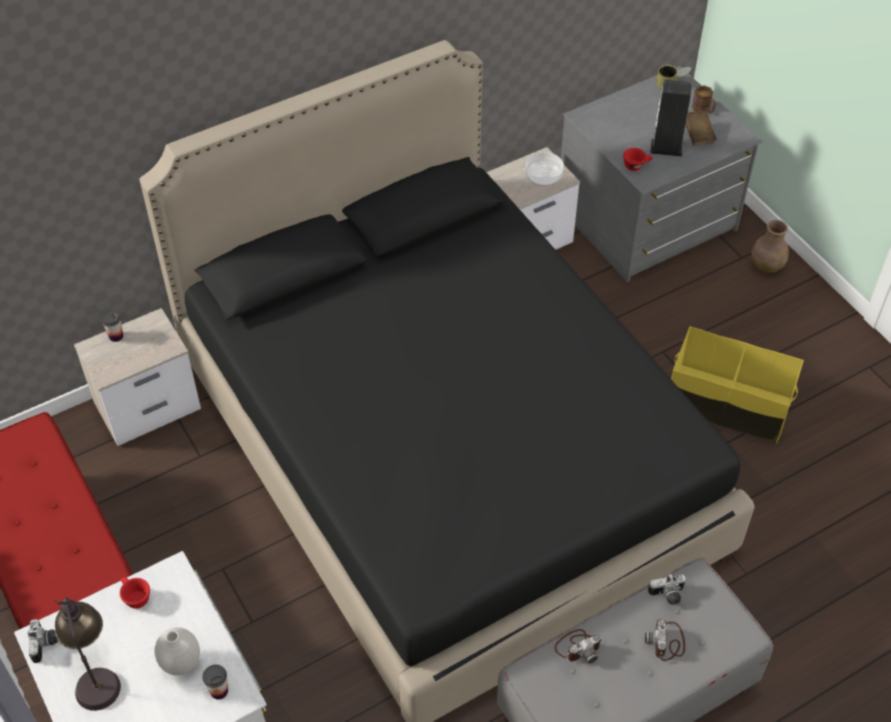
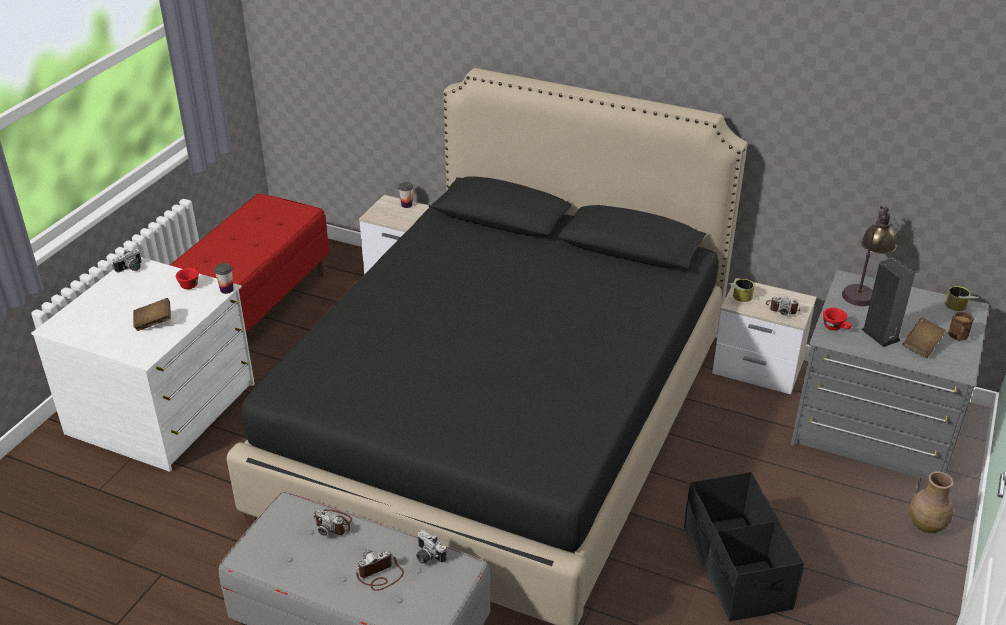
camera: 55 degrees right, 15 degrees down
(95, 673) = (123, 295): table lamp -> table lamp (863, 290)
(181, 663) = (153, 322): white vase -> brown book
(219, 691) = (143, 346): cup -> cup (227, 290)
(507, 193) = (739, 298): none -> can
(543, 176) = (782, 308): bowl -> camera
(727, 404) = (735, 567): yellow storage box -> black storage box

